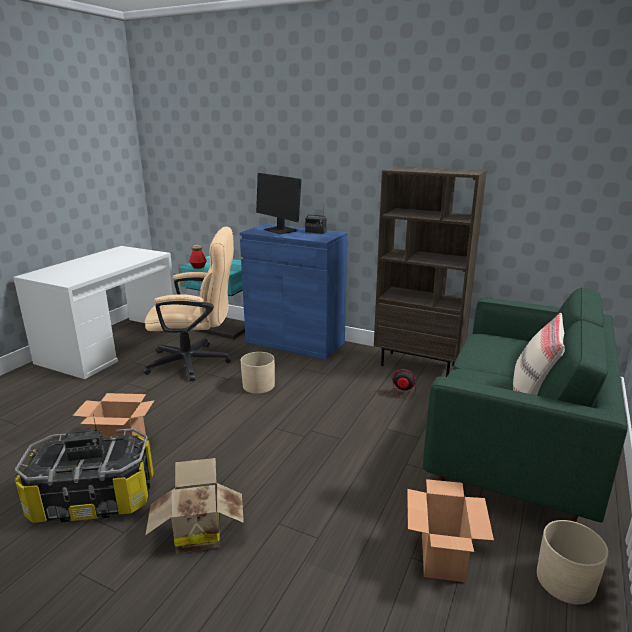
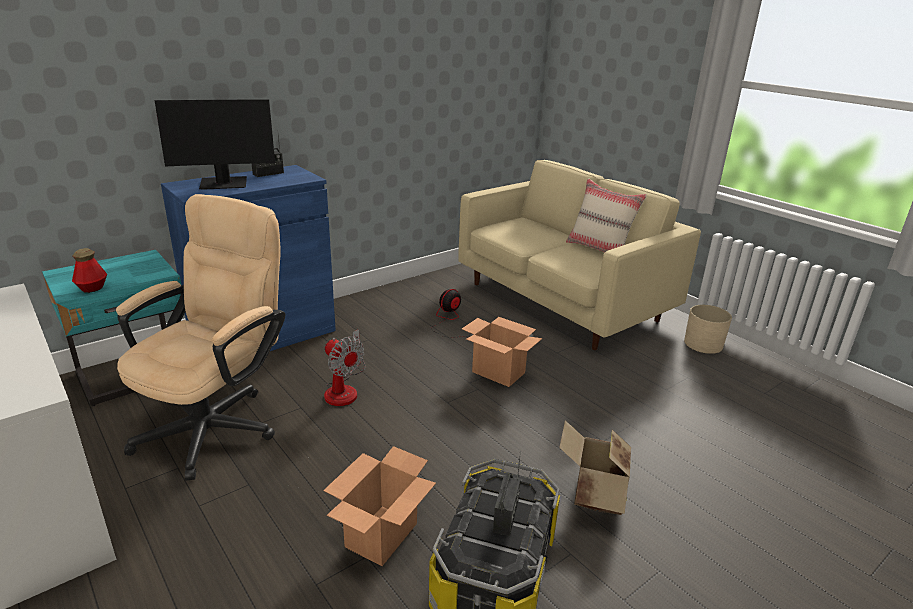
camera: 65 degrees left, 5 degrees up
(259, 385) = (344, 389): beige planter -> fan
(418, 365) = (407, 290): brown bookcase -> none
(442, 556) = (669, 377): cardboard box -> cardboard box (497, 372)
(515, 444) = (561, 301): green sofa -> beige sofa

